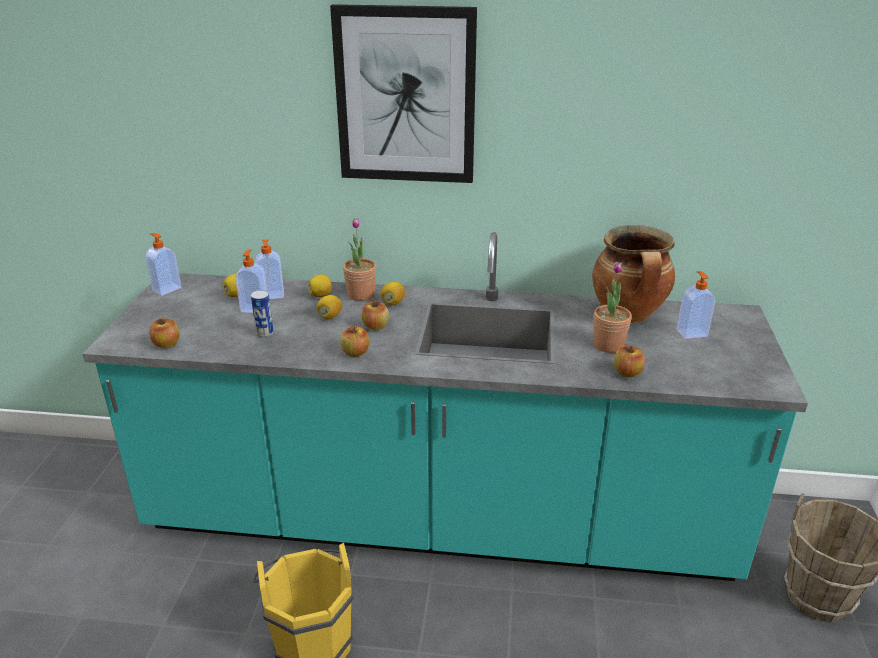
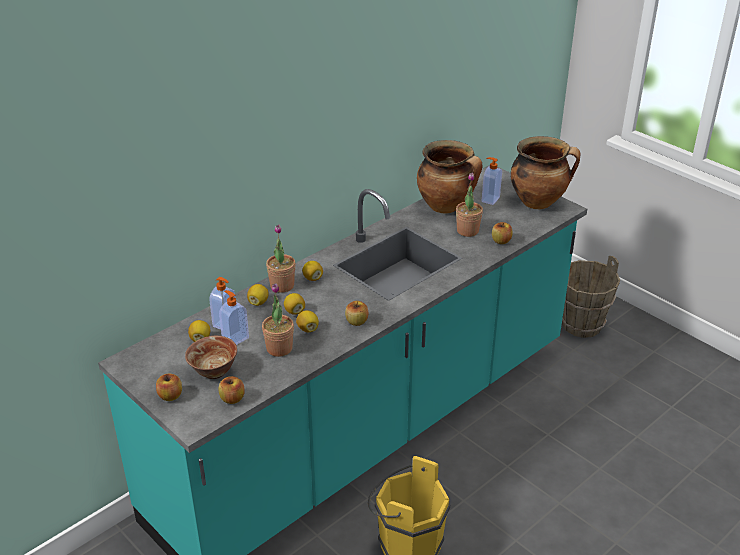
camera: 50 degrees left, 5 degrees up
(166, 289) = (137, 369): soap dispenser -> none
(197, 320) = (214, 371): none -> bowl
(265, 333) = (279, 348): can -> potted plant
(311, 334) = (308, 329): none -> lemon
(375, 326) = (334, 299): apple -> apple (170, 396)
(406, 96) = (284, 113): picture -> none
(749, 364) = (539, 202): none -> cooking pot

